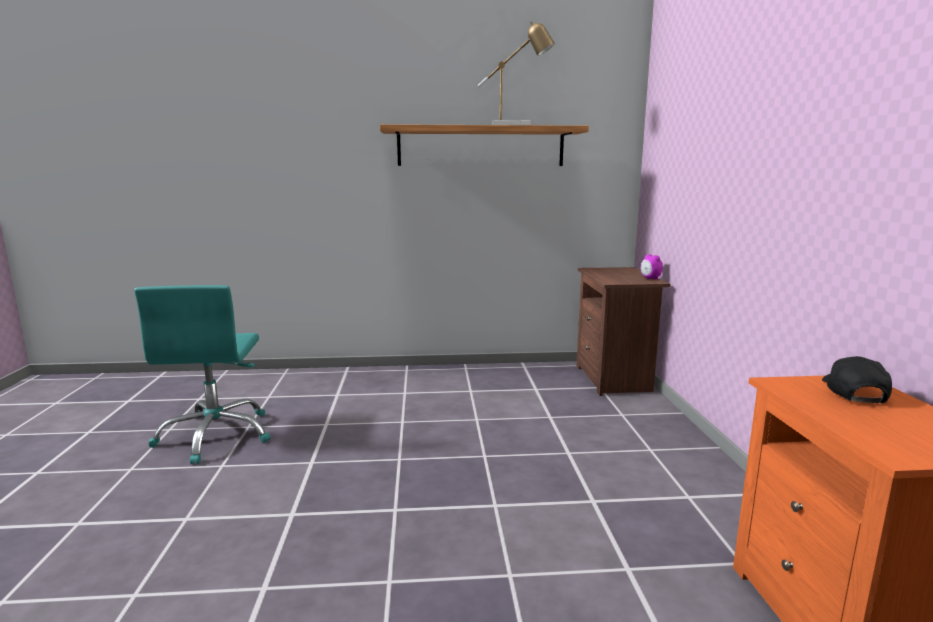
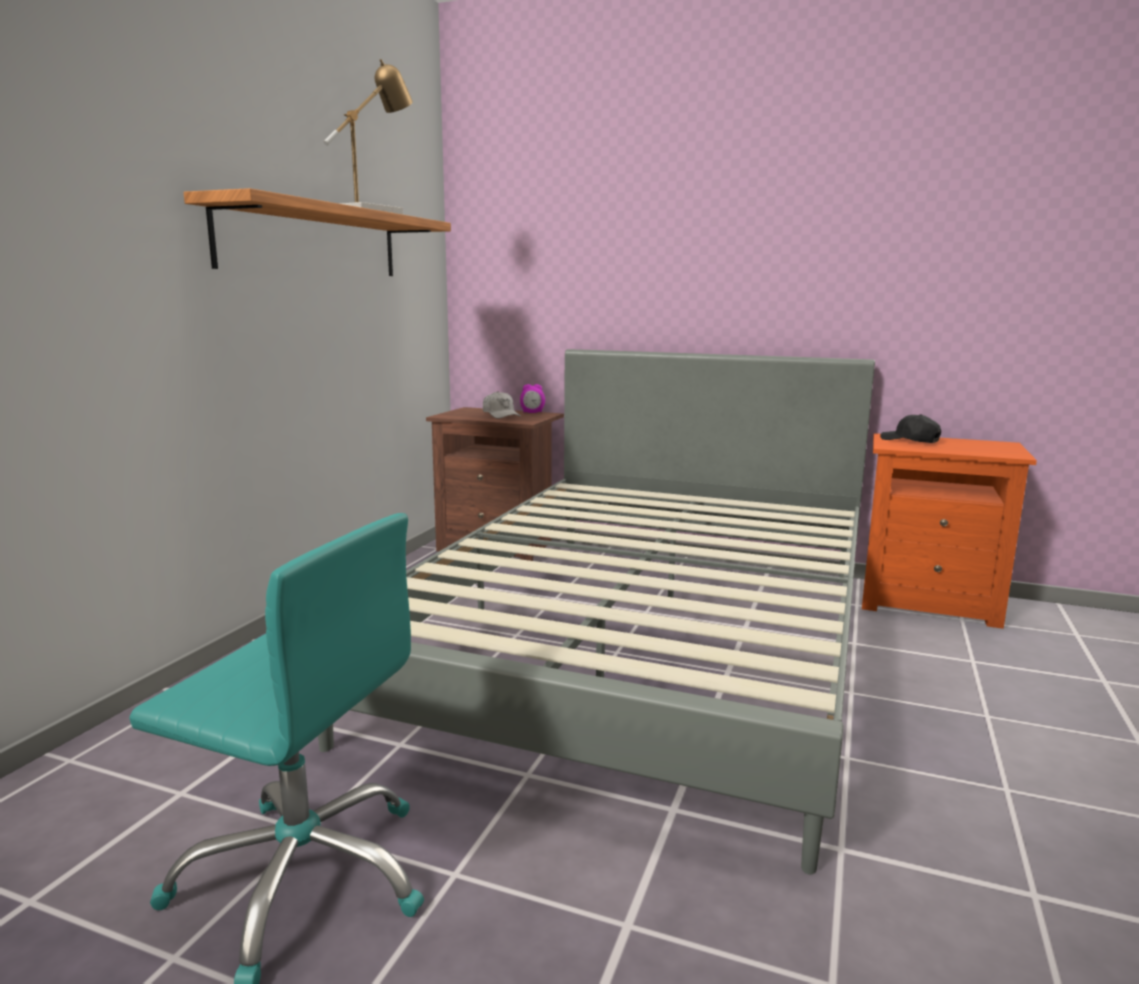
camera: 65 degrees left, 0 degrees up
(508, 464) = (646, 644): none -> grey bed
(622, 275) = (501, 415): none -> white cap

